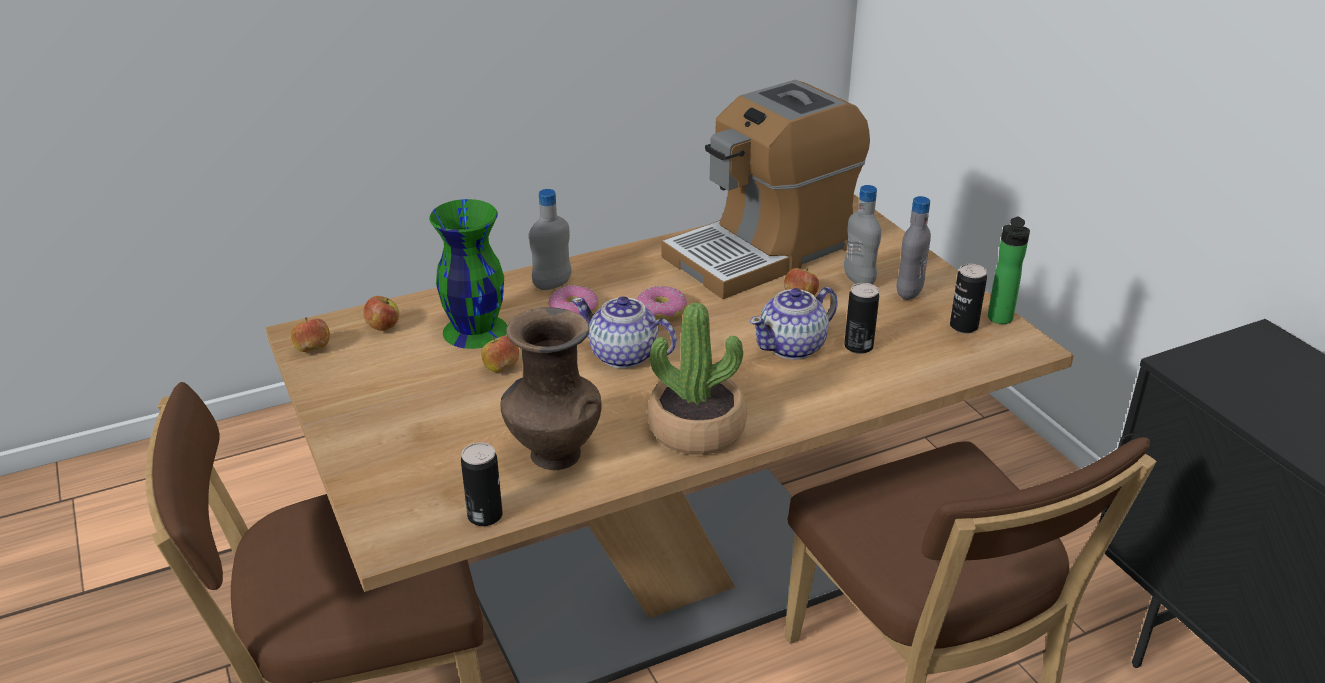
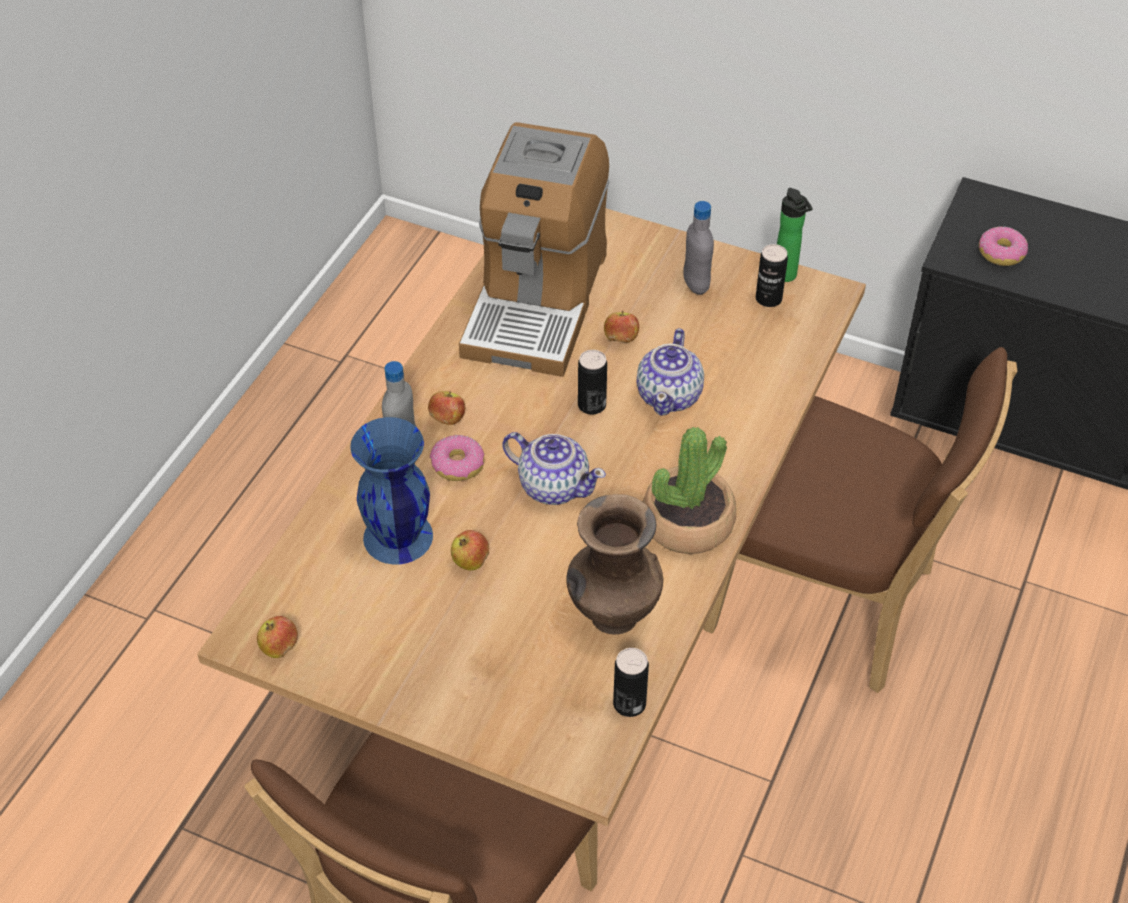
camera: 40 degrees left, 15 degrees up
(383, 327) = (311, 584): apple -> apple (447, 419)
(474, 330) = (396, 537): green vase -> blue vase
(624, 356) = (553, 486): teapot -> teapot turned 135 degrees counterclockwise
(661, 312) = (530, 421): donut -> donut (1001, 253)
(858, 346) = (716, 366): can -> can (591, 405)
(859, 280) = (645, 292): grey bottle -> none

